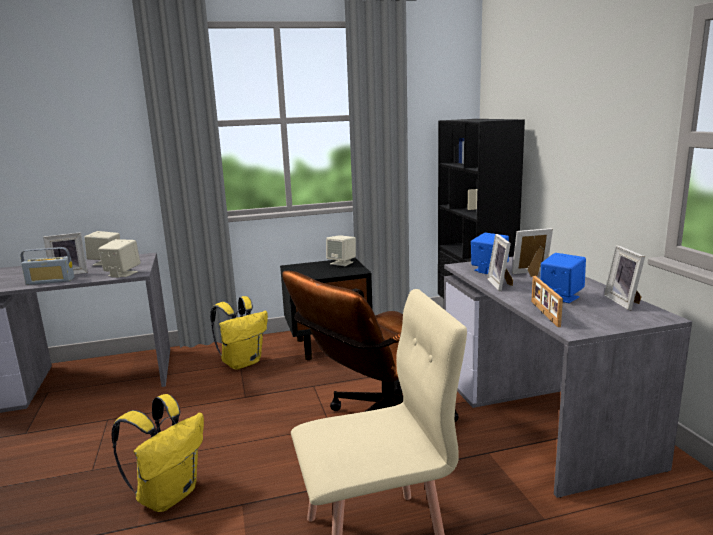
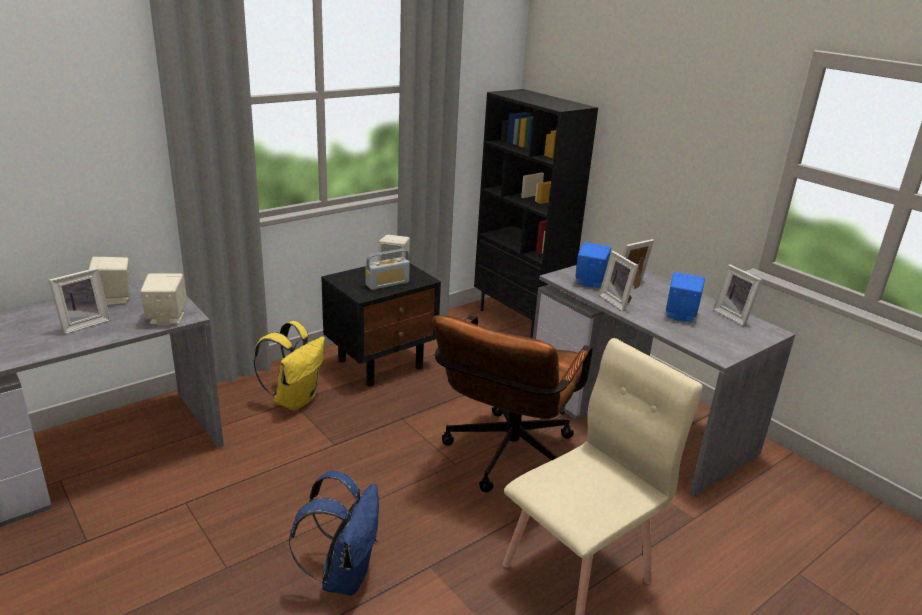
camera: 25 degrees left, 10 degrees up
(50, 281) = (73, 341): radio -> radio (387, 284)
(168, 495) = (344, 575): yellow backpack -> blue backpack
(544, 313) = (682, 337): picture frame -> none

